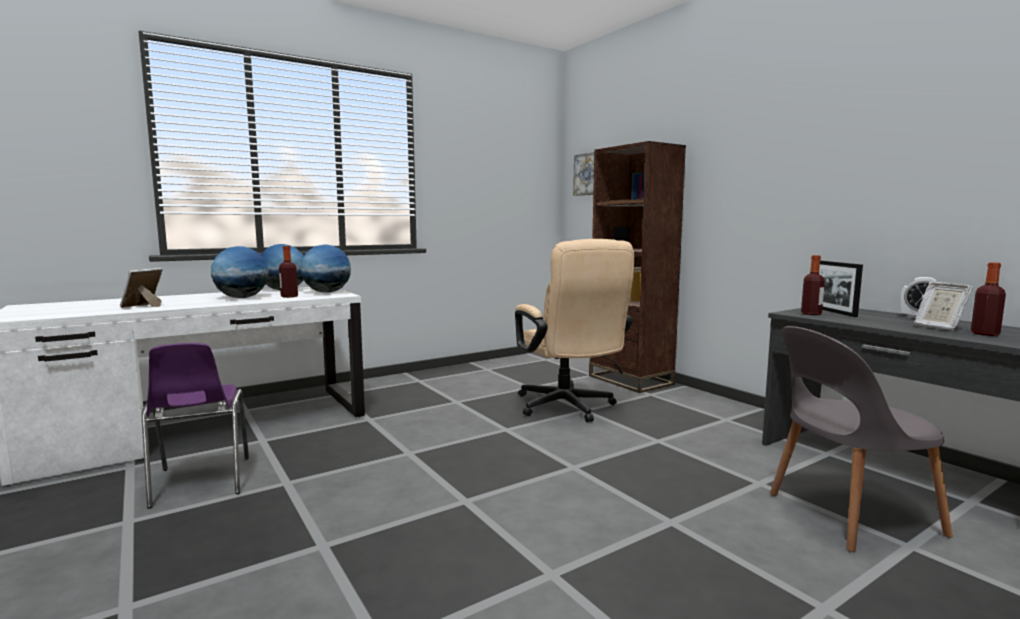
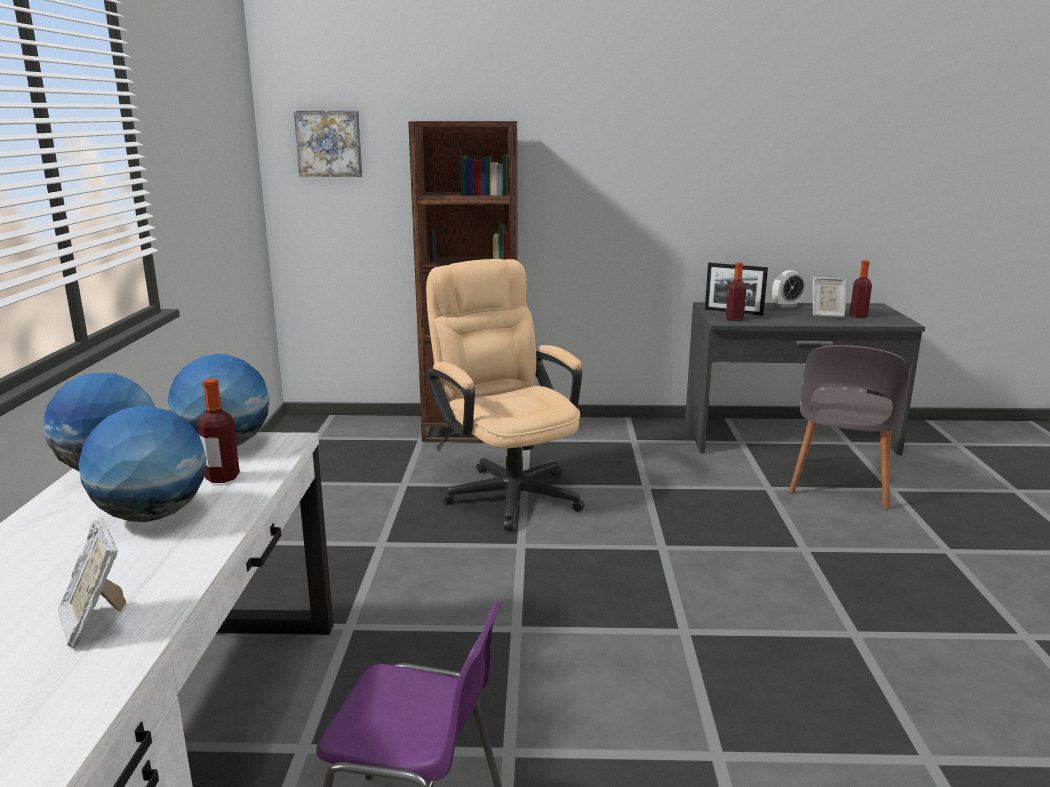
camera: 55 degrees left, 10 degrees up
(568, 408) = (507, 490): beige office chair -> beige office chair turned 135 degrees counterclockwise

